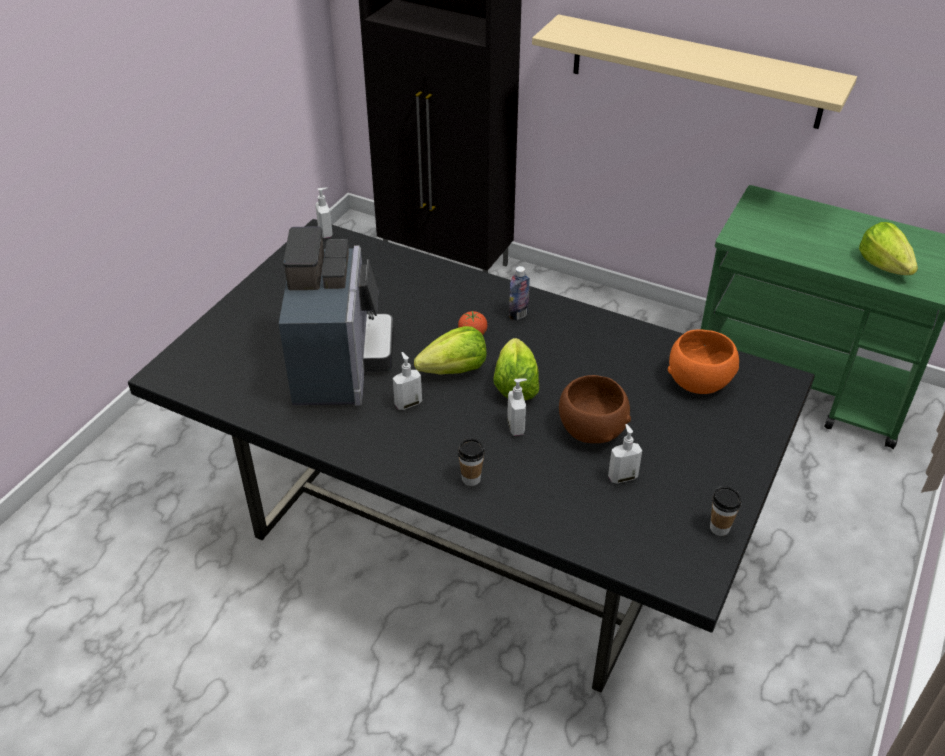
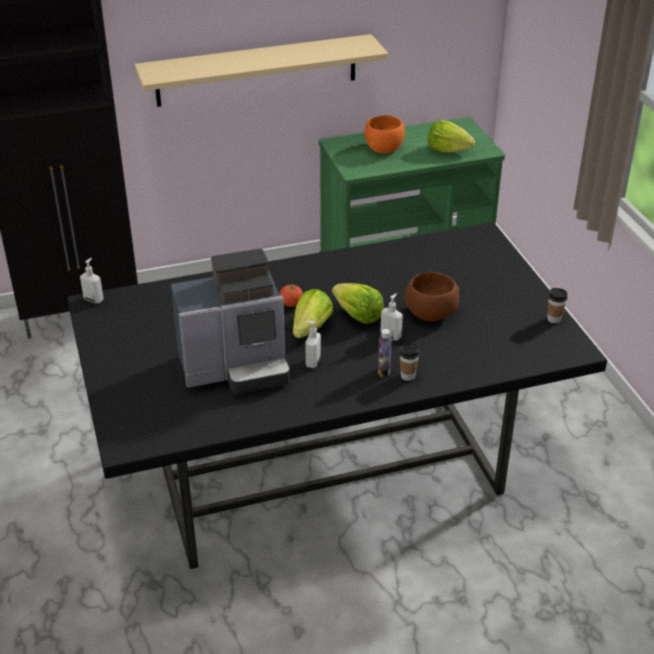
camera: 45 degrees left, 5 degrees down
(340, 365) = (237, 367): coffee machine -> coffee machine turned 120 degrees clockwise
(518, 314) = (300, 278): bottle -> bottle (383, 371)
(622, 477) = (478, 325): soap dispenser -> none
(699, 380) = (446, 256): orange bowl -> orange bowl (383, 148)

